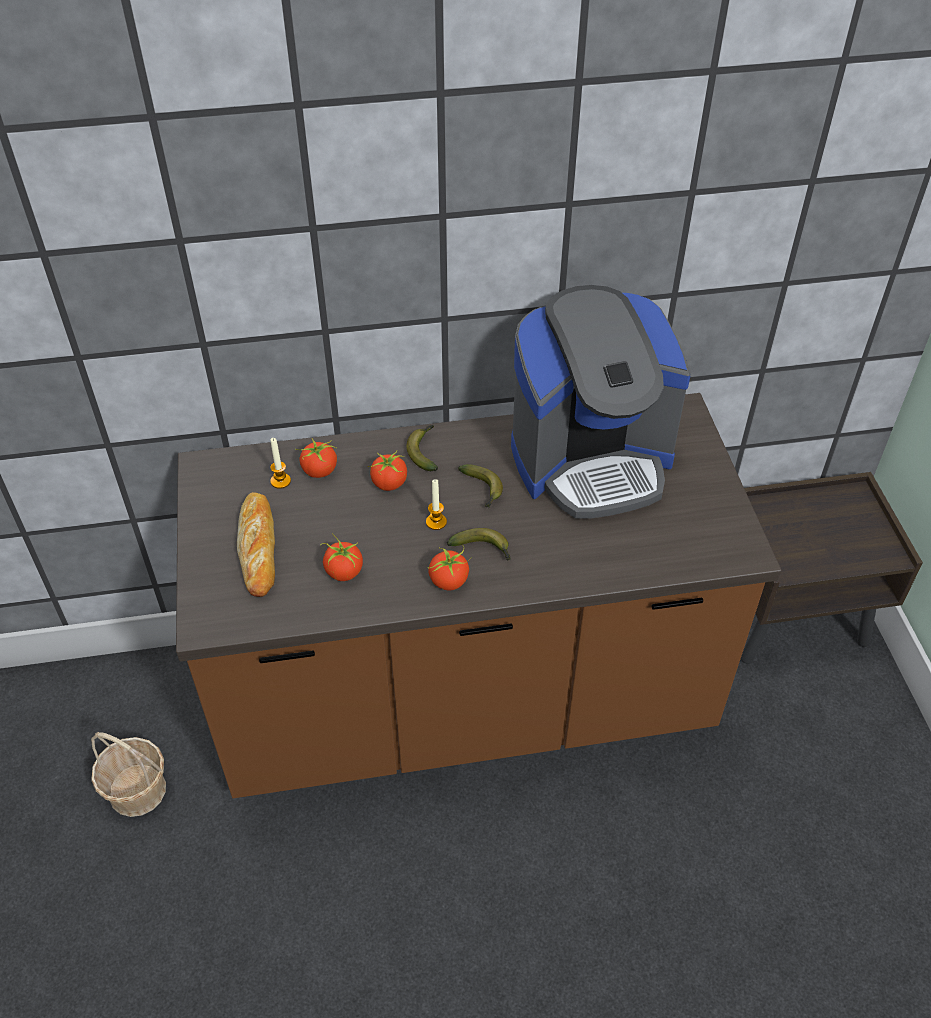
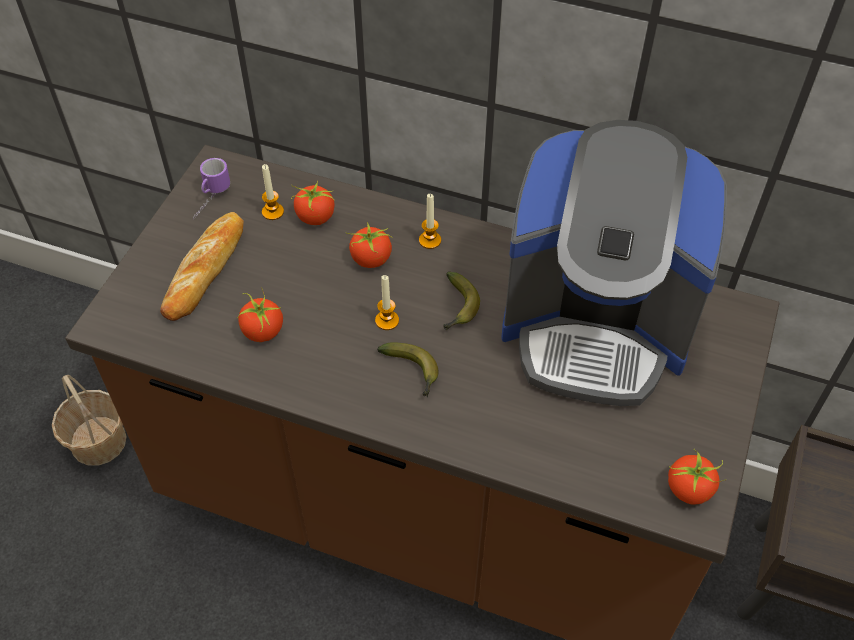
camera: 30 degrees right, 5 degrees up
(218, 494) = (209, 200): none -> mug
(424, 451) = (430, 240): banana -> candle
(449, 581) = (354, 389): tomato -> tomato (689, 489)

